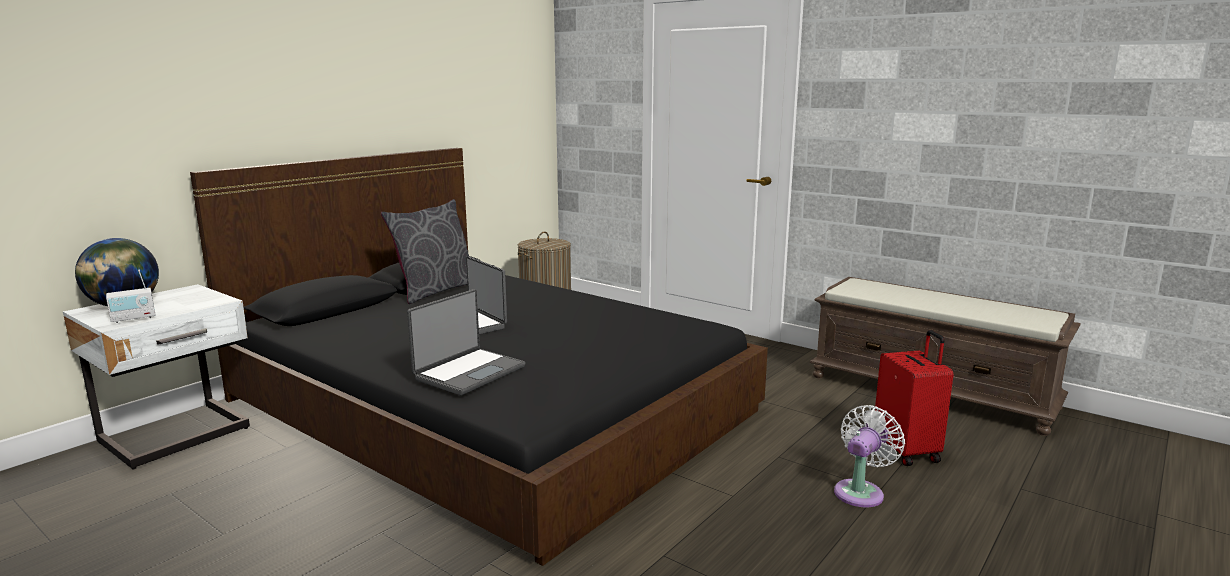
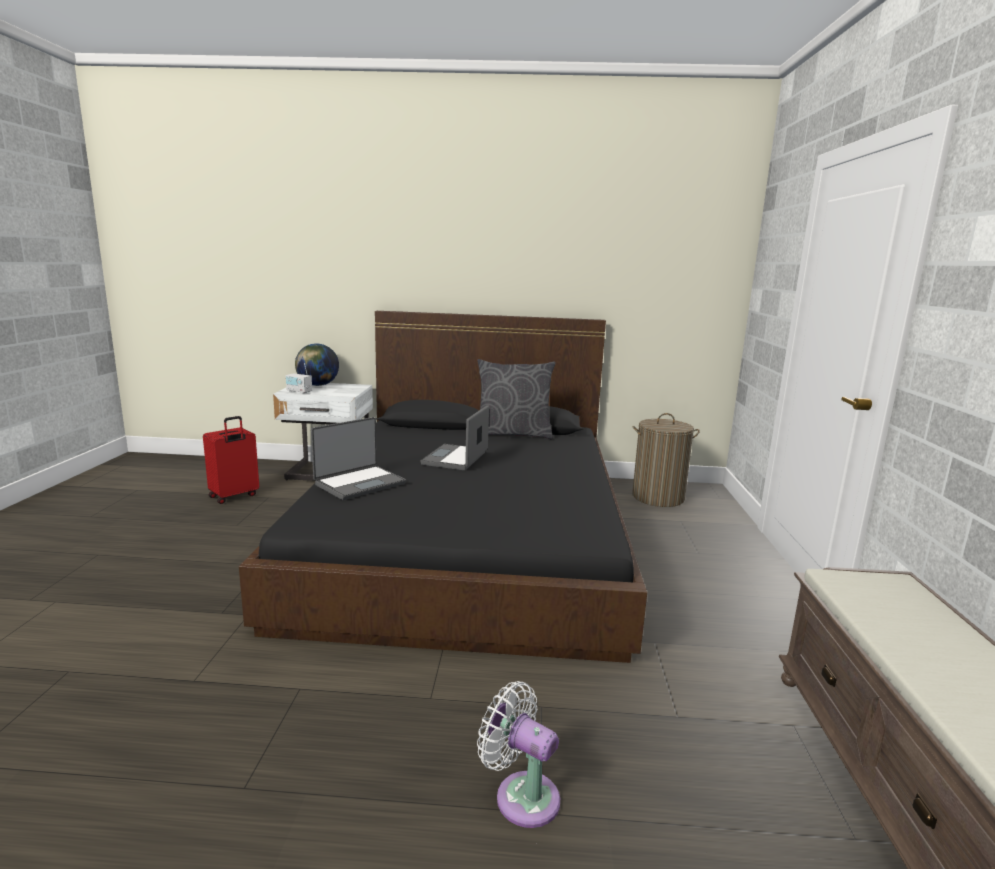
camera: 55 degrees right, 0 degrees up
(468, 372) = (359, 483): laptop -> laptop turned 45 degrees counterclockwise
(861, 491) = (521, 795): white fan -> white fan turned 150 degrees counterclockwise
(907, 451) = (679, 820): red suitcase -> red suitcase (234, 496)

